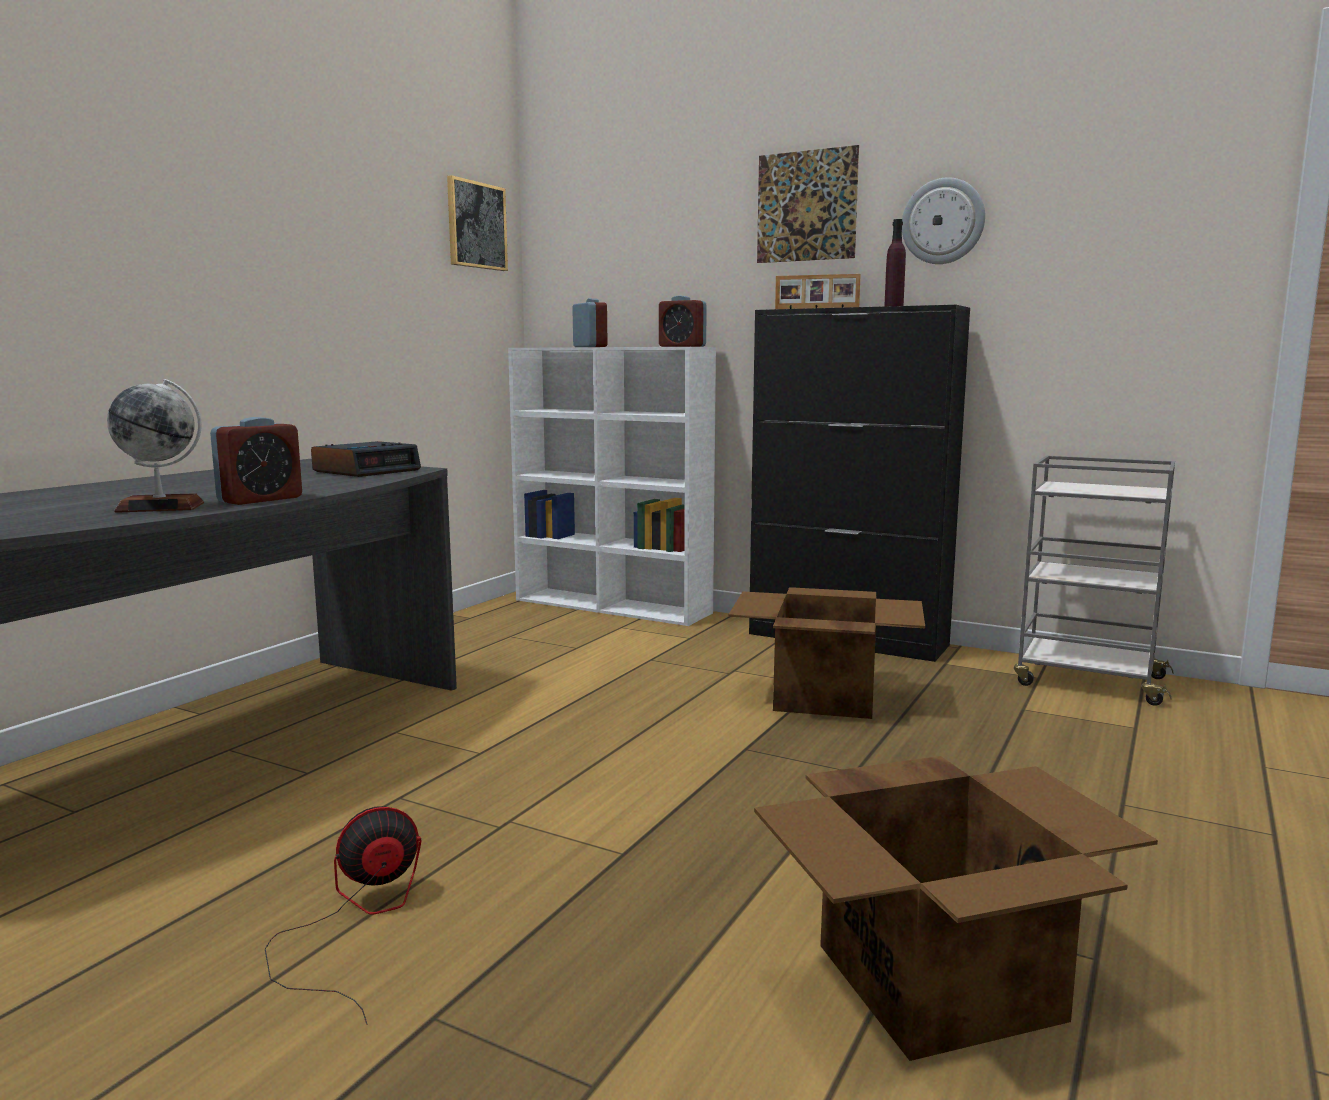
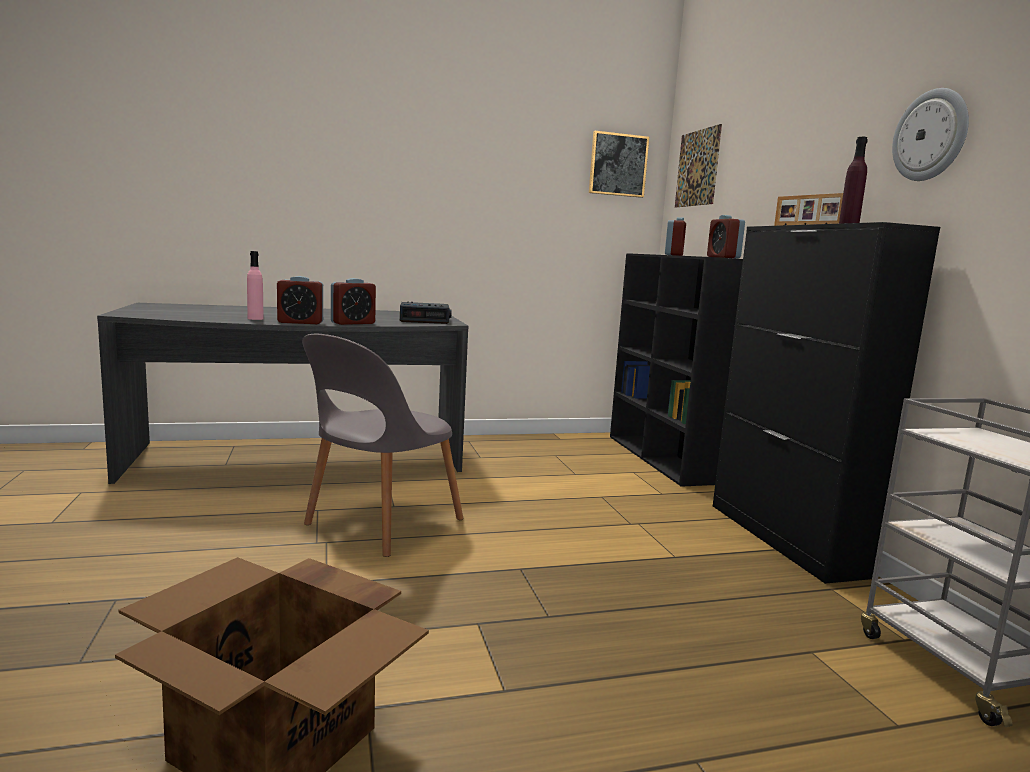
camera: 45 degrees right, 0 degrees up
(161, 507) = (255, 318): globe -> pink bottle
(324, 488) = (353, 323): none -> alarm clock
(357, 921) = (187, 549): fan -> none
(517, 776) = (380, 524): none -> grey chair
(614, 606) = (661, 459): white bookcase -> black bookcase
(806, 206) = (826, 131): picture -> picture (697, 168)
(823, 697) = (655, 565): cardboard box -> none

